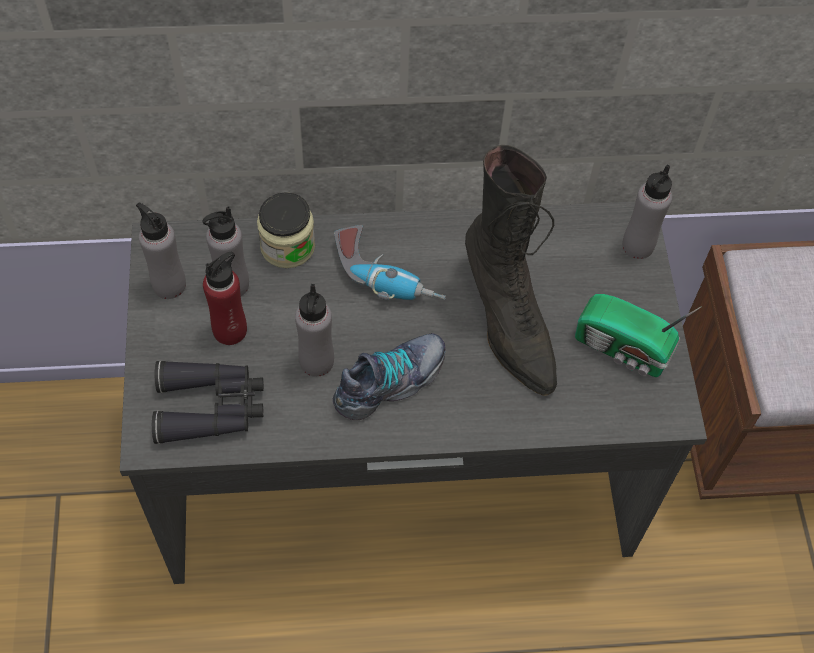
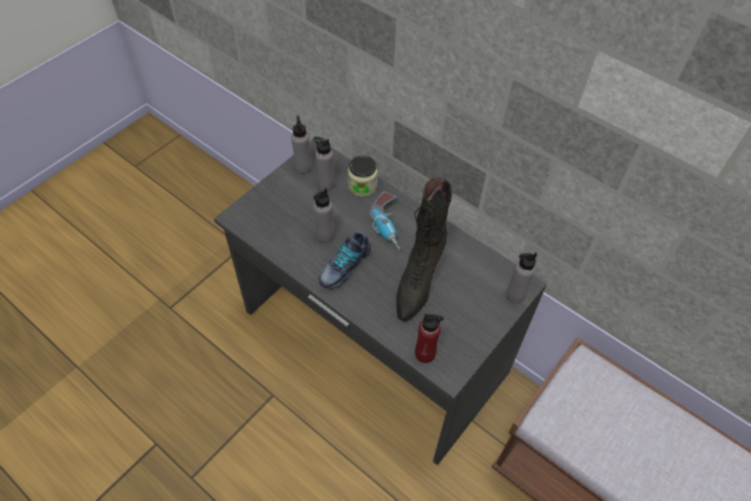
camera: 45 degrees right, 5 degrees down
(211, 407) = (268, 221): black binoculars -> none
(230, 330) = (306, 200): red bottle -> red bottle (425, 354)
(391, 382) = (344, 265): shoe -> shoe turned 120 degrees clockwise
(624, 349) = (458, 331): radio -> none

